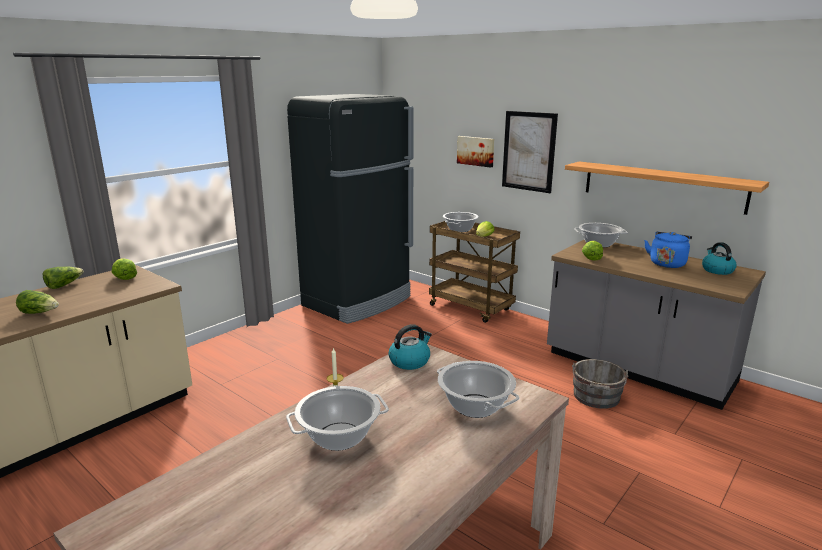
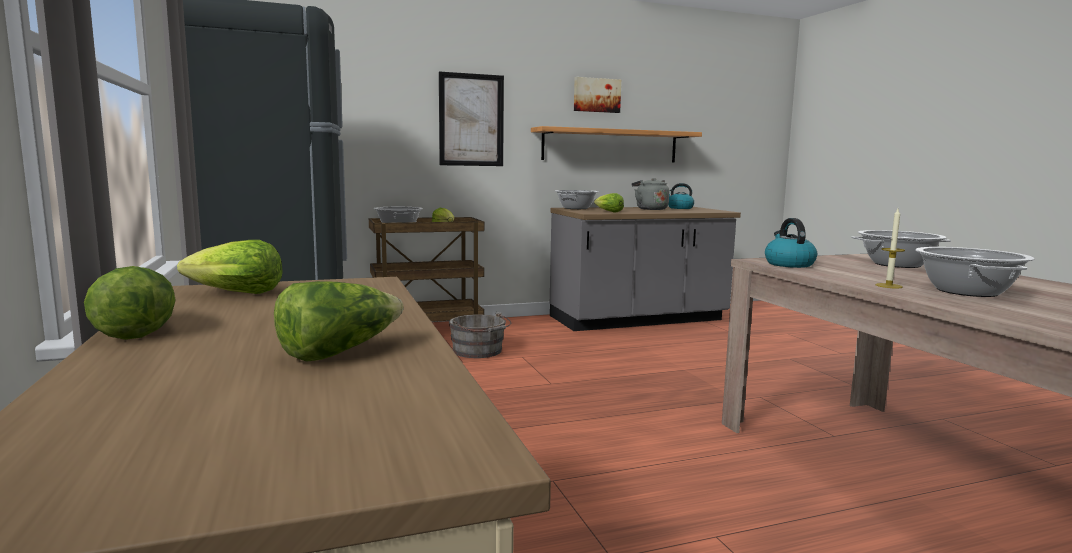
camera: 60 degrees left, 10 degrees down
(476, 151) = (396, 123): picture -> picture (596, 95)
(596, 398) = (670, 340): grey bucket -> grey bucket (479, 351)
(667, 263) = (650, 209): blue kettle -> grey kettle

